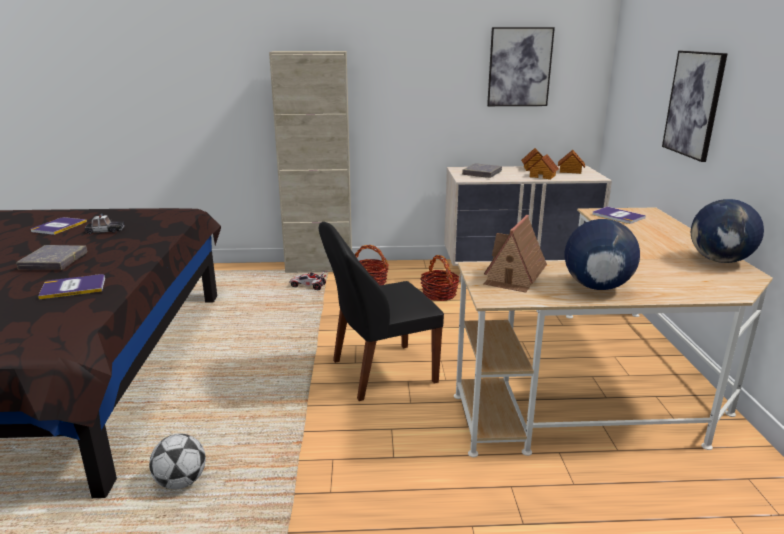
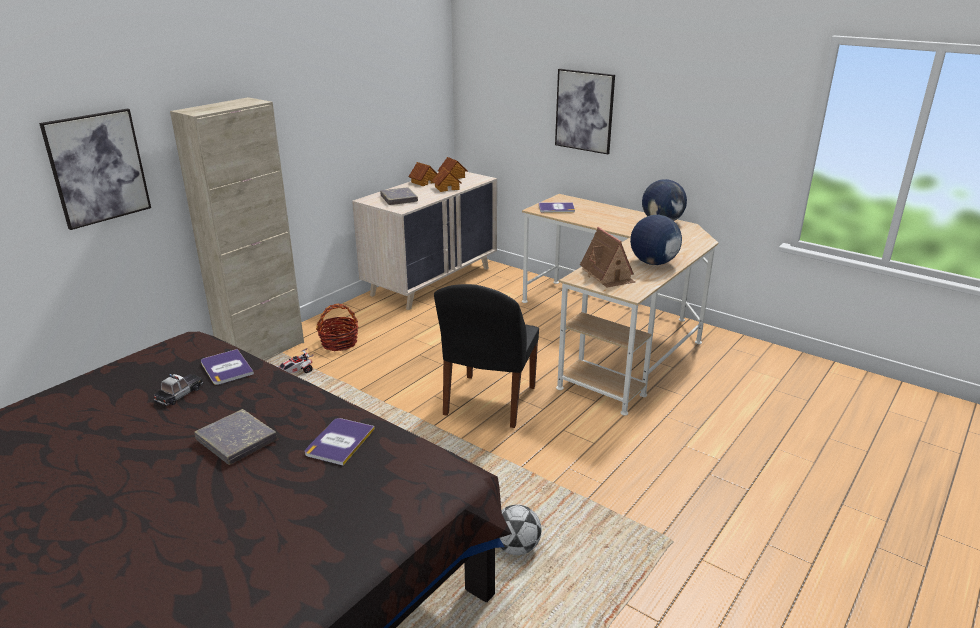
camera: 50 degrees left, 5 degrees up
(58, 226) = (101, 418): book -> book (226, 368)
(439, 294) = (414, 326): basket -> none
(519, 67) = (393, 87): picture -> picture (97, 168)

